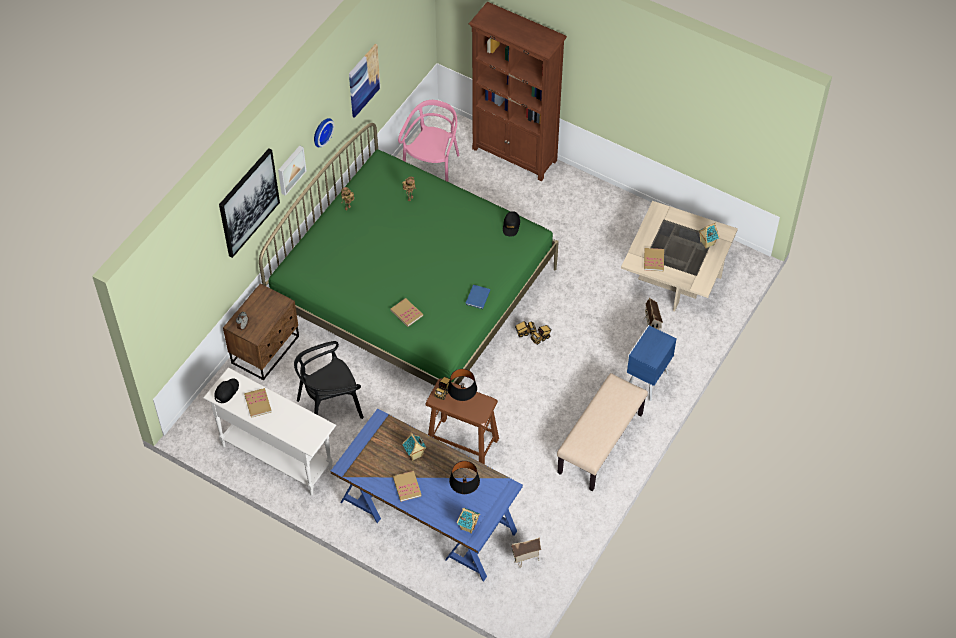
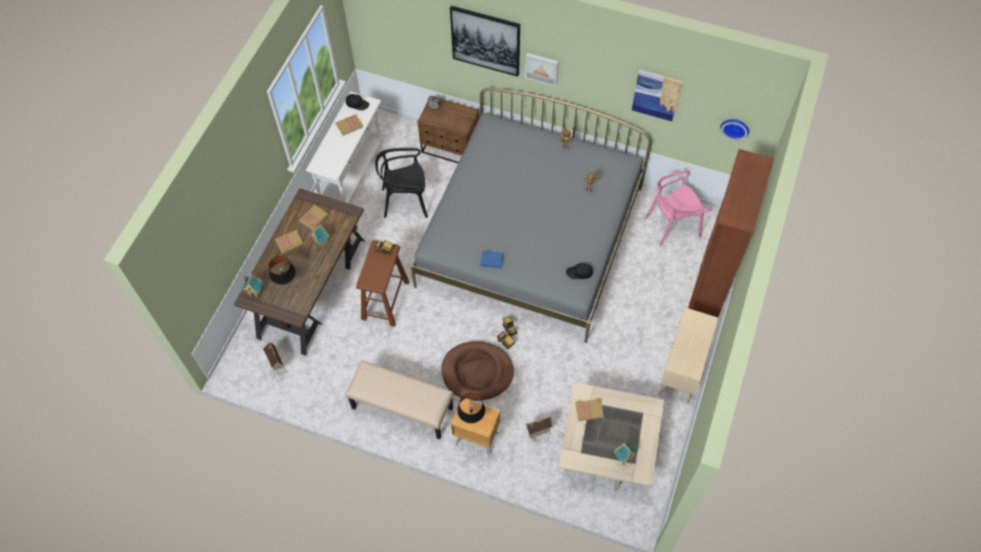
camera: 80 degrees right, 5 degrees up
(321, 131) = (589, 78): wall clock -> wall clock (735, 127)
(330, 406) = (405, 201): black chair -> black chair turned 60 degrees counterclockwise
(406, 313) = (463, 210): book -> book (314, 218)
(413, 293) = (531, 236): green bed -> grey bed
(427, 517) = (311, 288): blue desk -> brown desk
(432, 168) = (672, 225): pink chair -> pink chair turned 150 degrees clockwise
(463, 402) = (376, 266): black table lamp -> black table lamp (471, 419)
(571, 369) = (477, 372): none -> brown dog bed
(603, 198) = (681, 371): none -> beige cabinet
(646, 382) = (476, 438): blue nightstand -> brown nightstand

